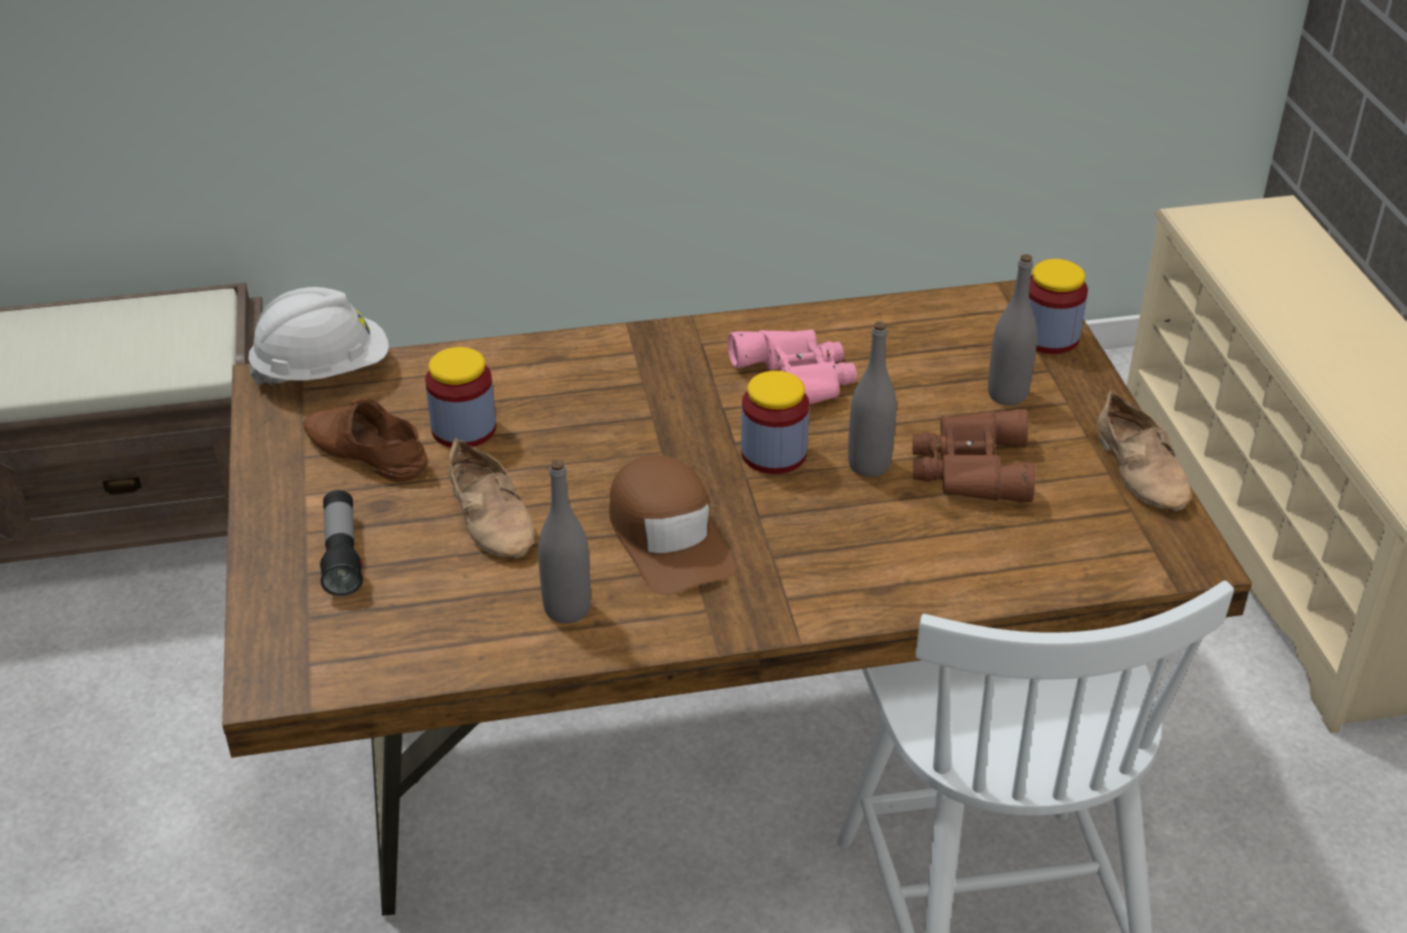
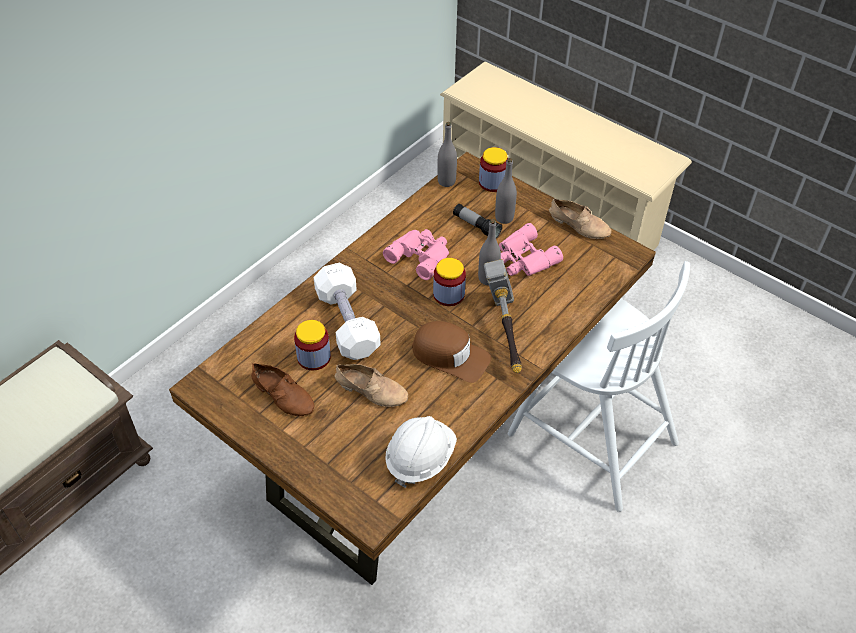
camera: 40 degrees left, 10 degrees up
(323, 371) = (217, 367): white hard hat -> white hard hat (420, 458)
(342, 555) = (332, 446): flashlight -> flashlight (476, 226)
(364, 452) = (284, 394): brown shoe -> brown shoe turned 135 degrees counterclockwise
(567, 411) = (347, 323): none -> white dumbbell
(567, 609) = (447, 411): grey bottle -> grey bottle (446, 181)
(803, 553) = (504, 331): none -> hammer
(969, 468) = (523, 259): brown binoculars -> pink binoculars

